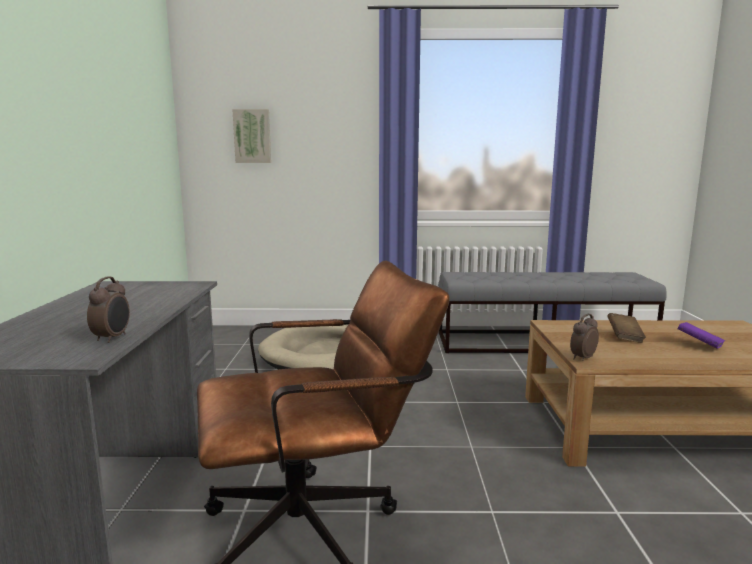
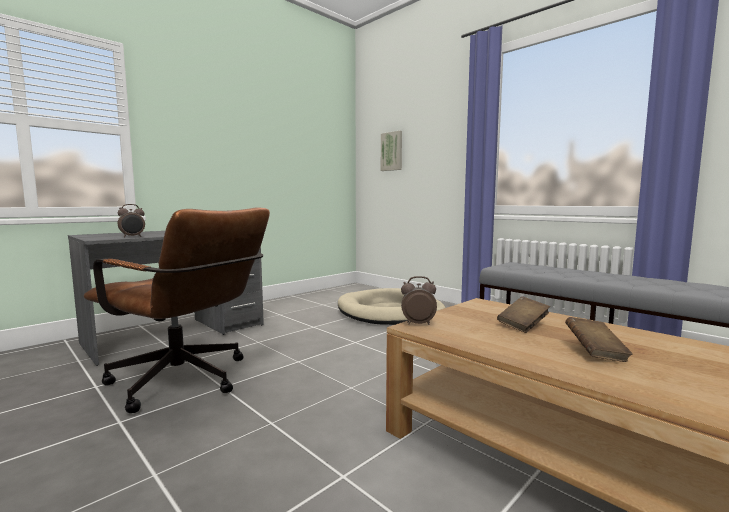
camera: 45 degrees right, 5 degrees down
(699, 345) = (595, 352): purple book -> brown book

